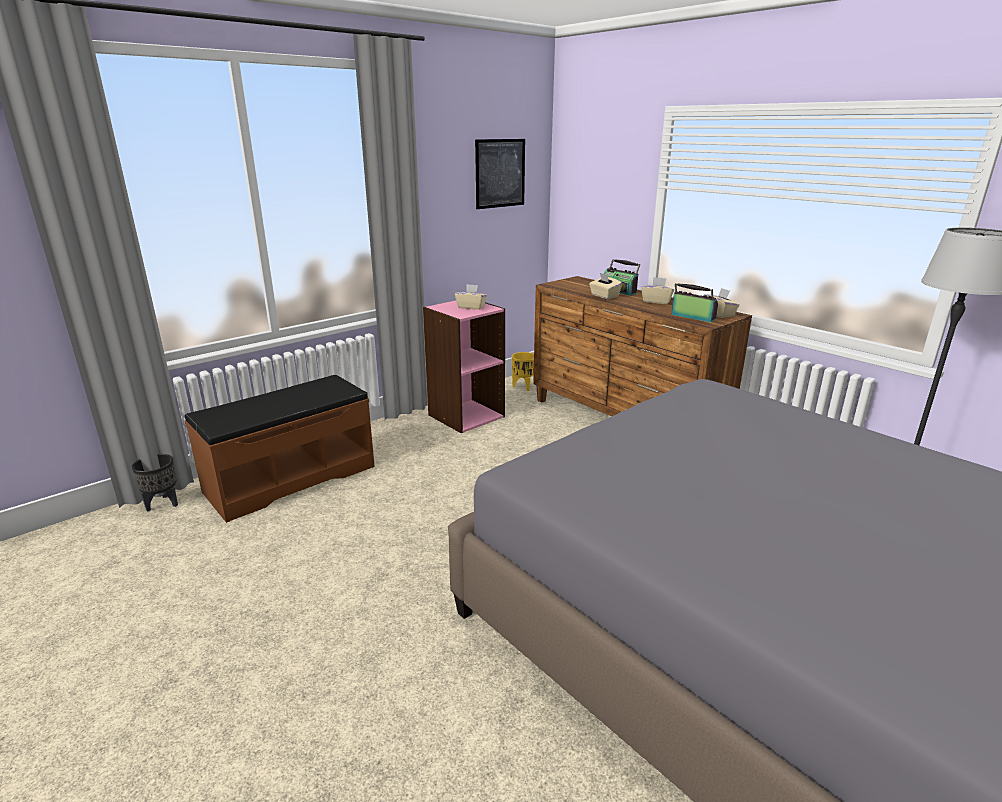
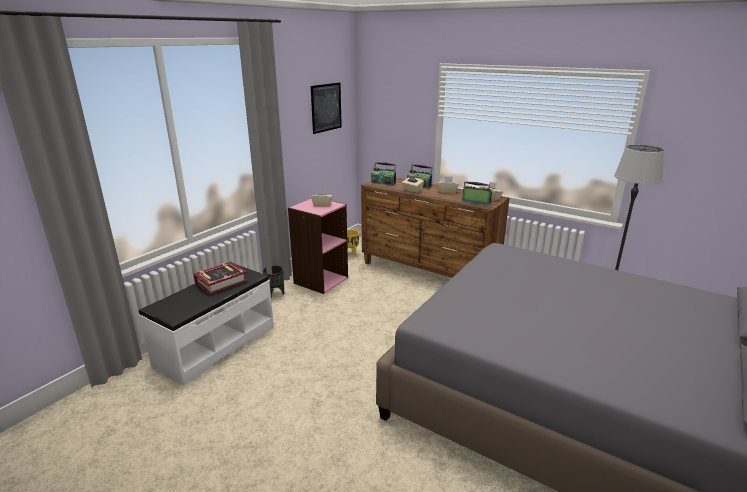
camera: 15 degrees left, 0 degrees up
(163, 503) = (124, 379): black planter -> black planter (275, 294)
(290, 478) = (215, 345): brown bench -> white bench
(302, 393) = (221, 282): none -> book
(569, 284) = (383, 182): none -> radio

